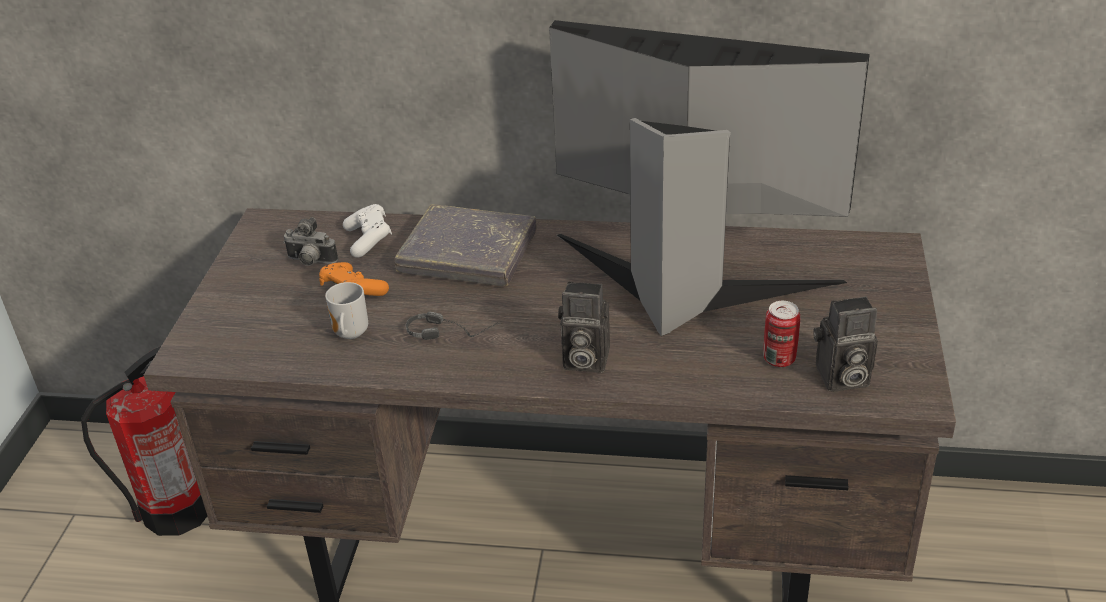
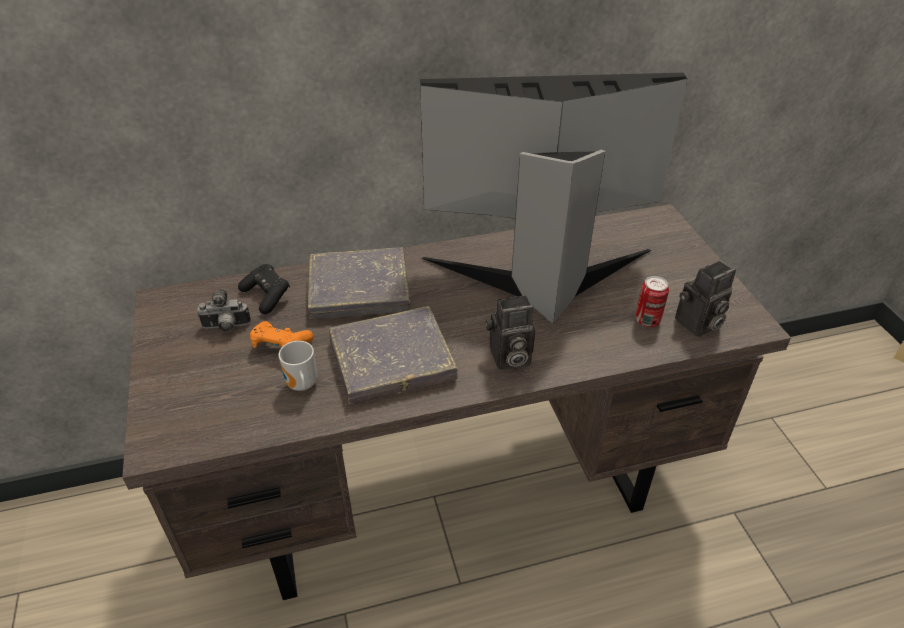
camera: 25 degrees left, 5 degrees up
(176, 511) = (116, 559): fire extinguisher -> none
(369, 240) = (267, 296): white game controller -> black game controller
(456, 332) = (392, 360): headphones -> grey book

